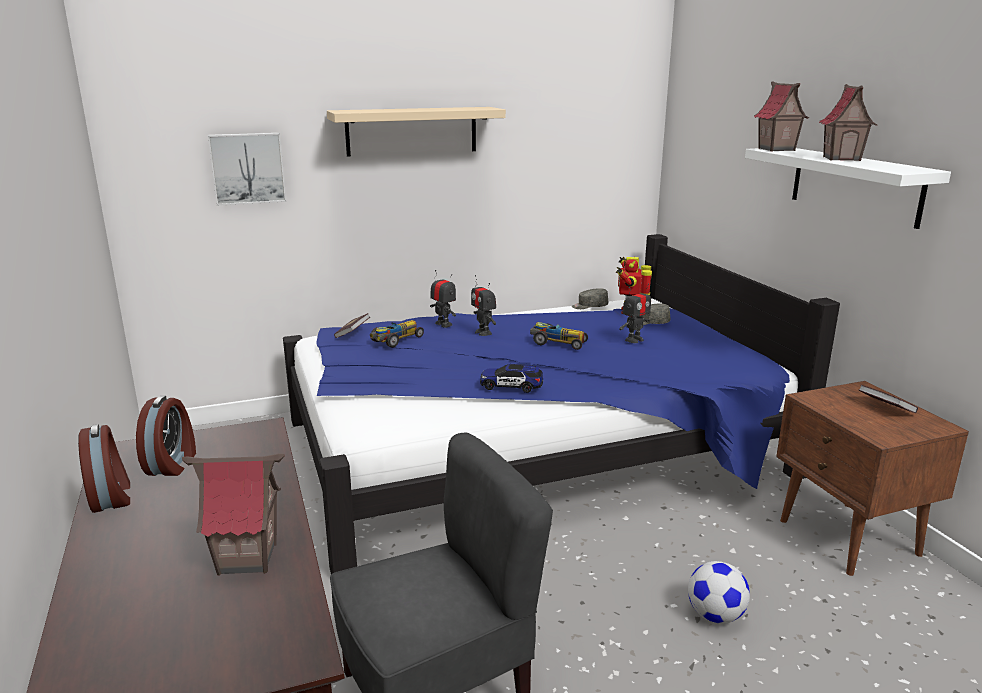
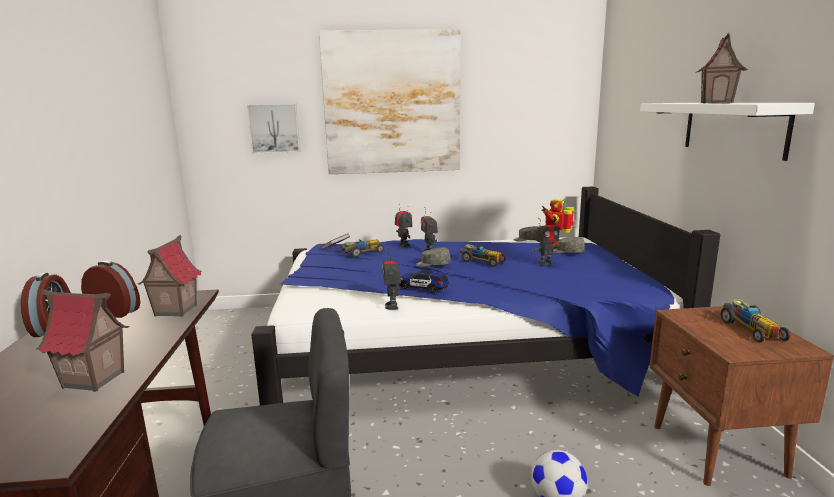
camera: 15 degrees right, 5 degrees down
(172, 463) = (116, 311): alarm clock -> alarm clock turned 90 degrees counterclockwise
(412, 131) = (392, 103): beige shelf -> picture
(484, 414) = (392, 306): none -> toy robot
(501, 352) = (433, 264): none -> grey cap
(776, 149) = (666, 102): toy house -> toy house (175, 310)
(885, 408) = (750, 329): book -> toy car

